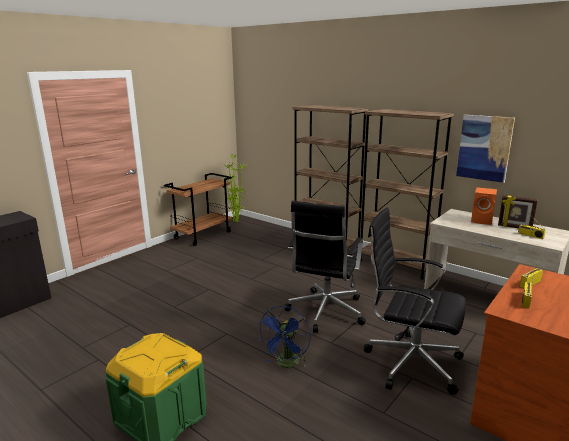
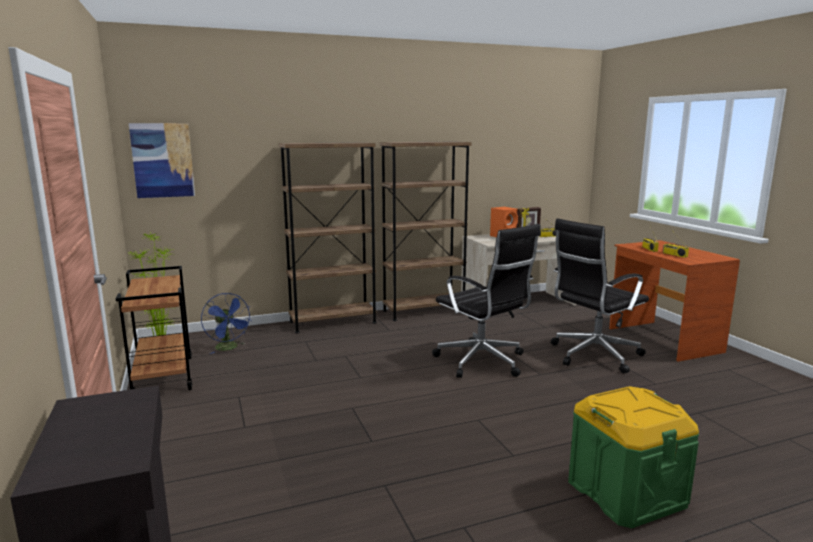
camera: 60 degrees left, 5 degrees down
(286, 364) = (564, 403): blue fan -> blue fan (229, 348)
(484, 148) = (482, 172): picture -> picture (163, 160)

